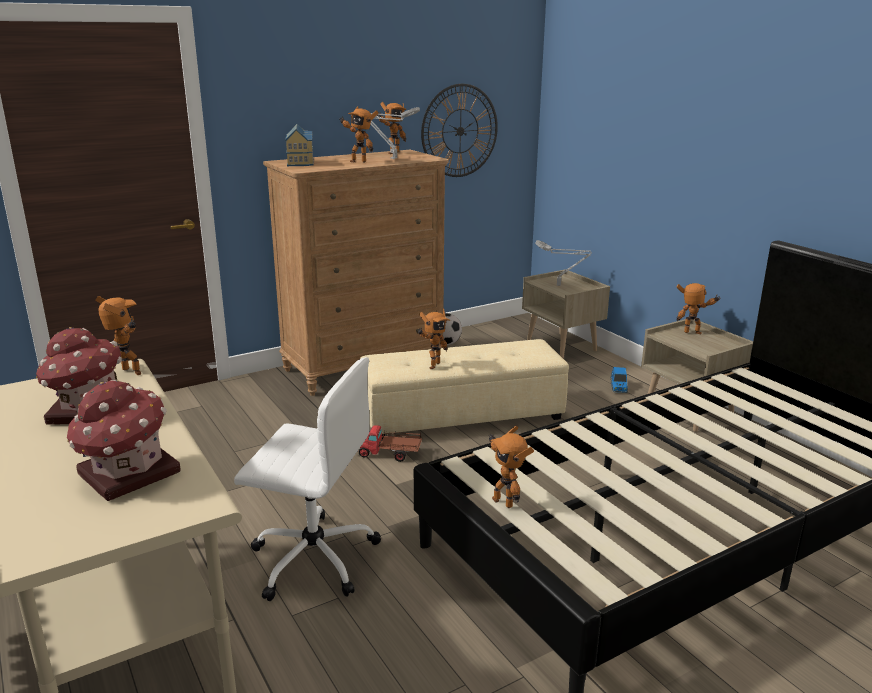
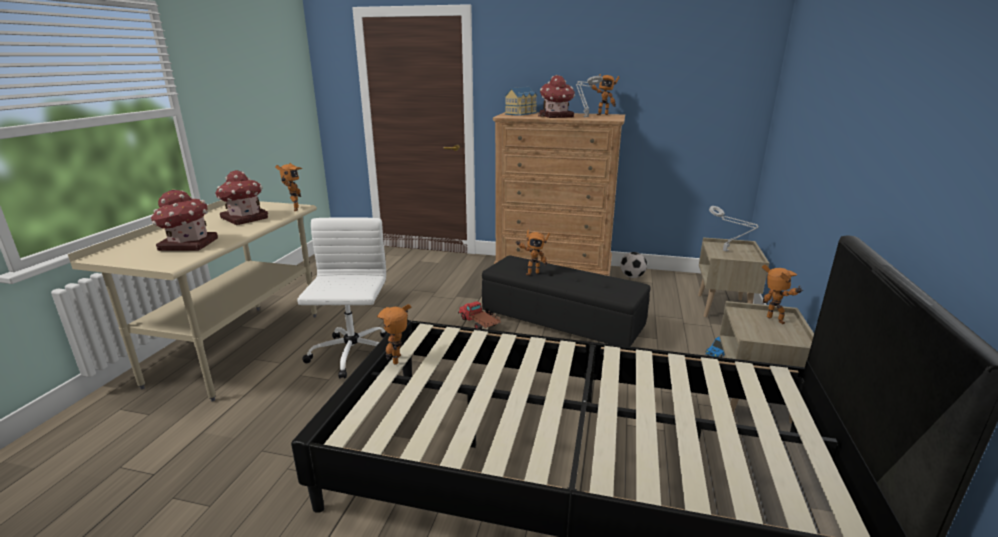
camera: 45 degrees right, 0 degrees up
(312, 558) = (352, 355): white office chair -> white office chair turned 150 degrees counterclockwise
(358, 161) = (556, 116): toy robot -> toy house
(460, 131) = (680, 103): wall clock -> none
(462, 415) = (561, 322): beige ottoman -> black ottoman

